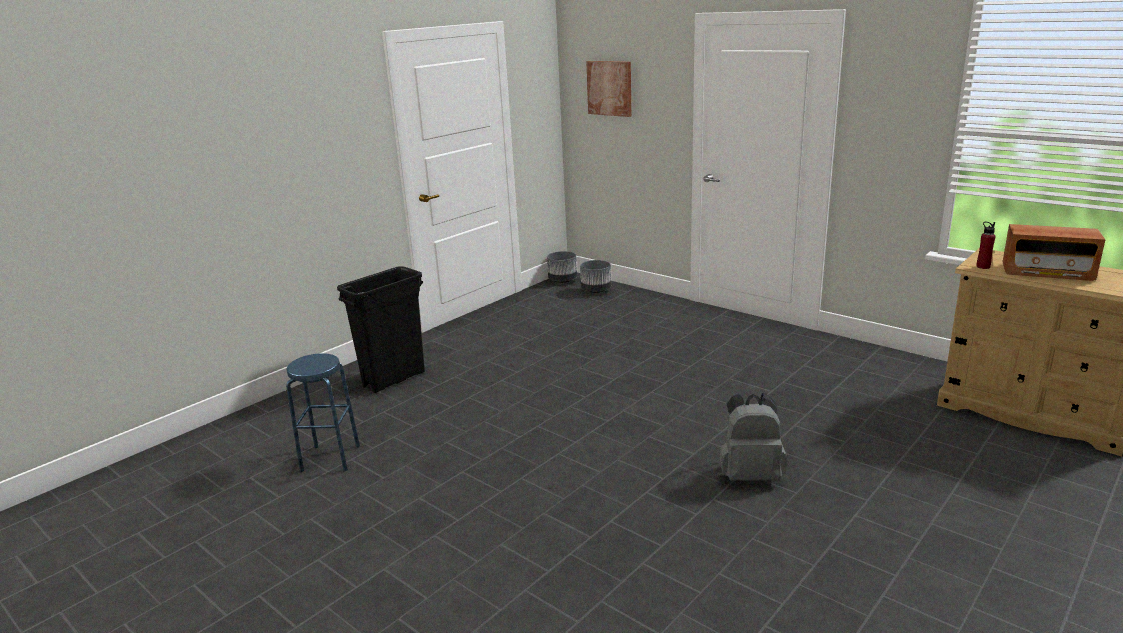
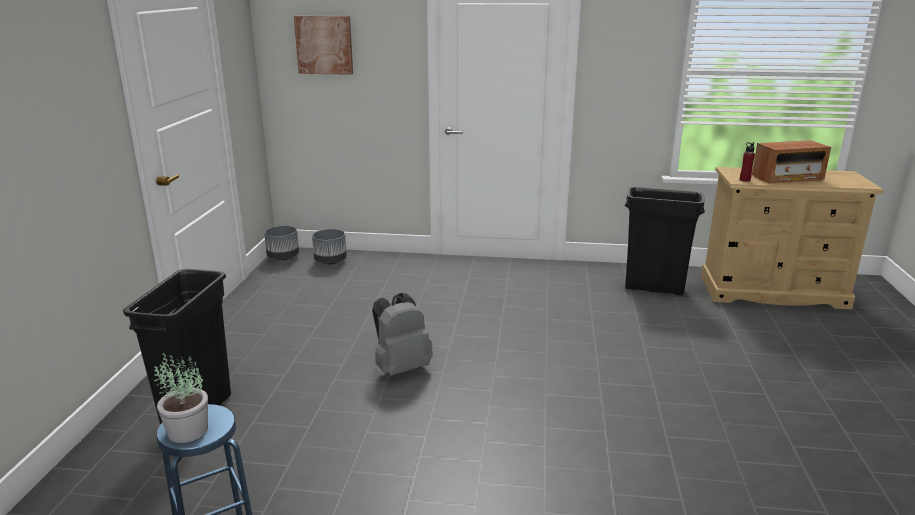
camera: 35 degrees left, 0 degrees up
(304, 365) = (187, 431): none -> potted plant
(750, 475) = (666, 402): grey backpack -> grey backpack (401, 367)
(883, 377) = (654, 288): none -> black trash can

